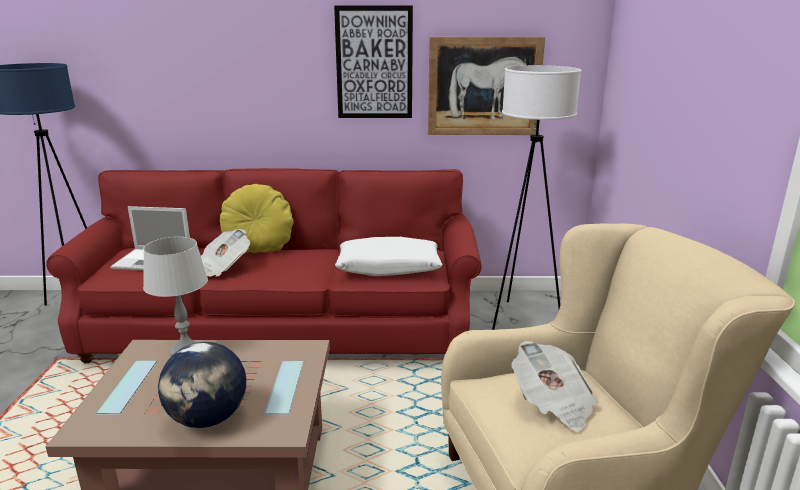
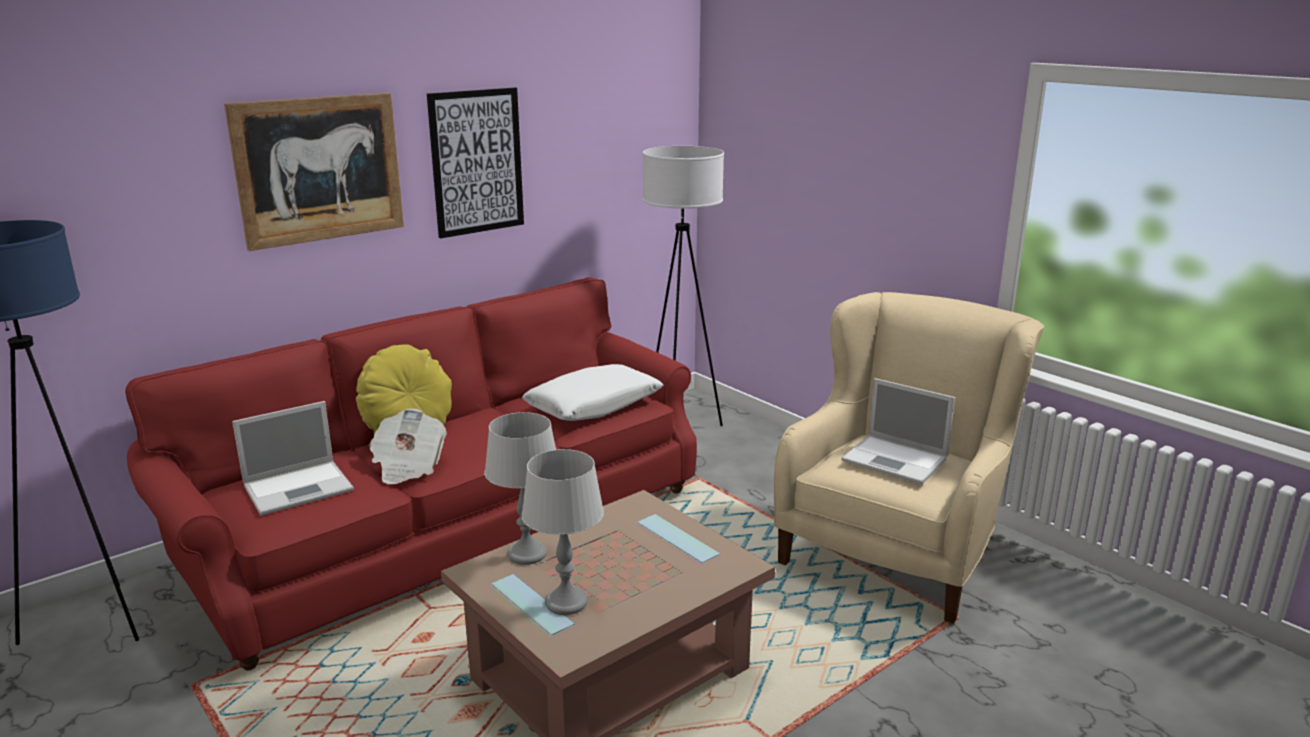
camera: 40 degrees left, 0 degrees up
(142, 395) = (566, 602): none -> grey table lamp
(207, 419) = (663, 588): globe -> none
(484, 86) = (593, 175): picture -> picture (319, 169)
(553, 404) = (896, 460): newspaper -> laptop

